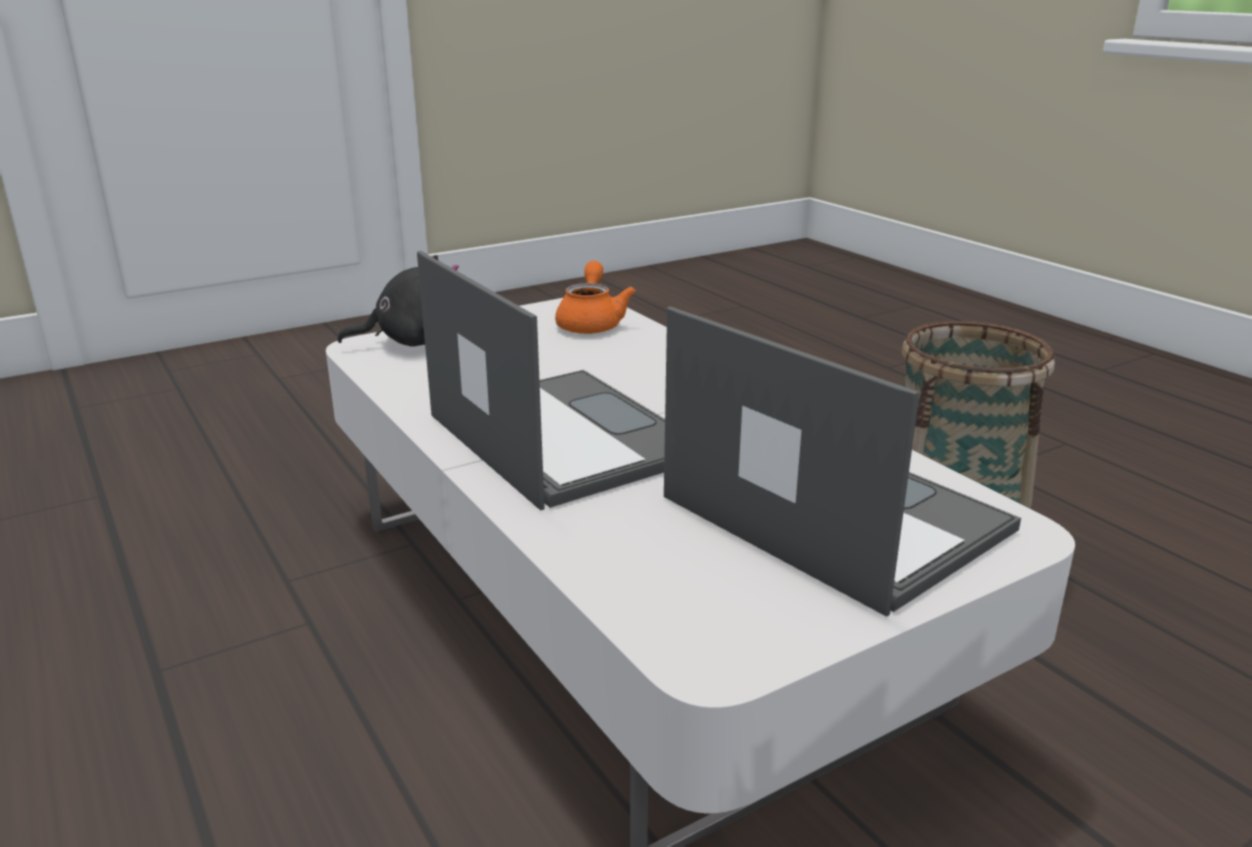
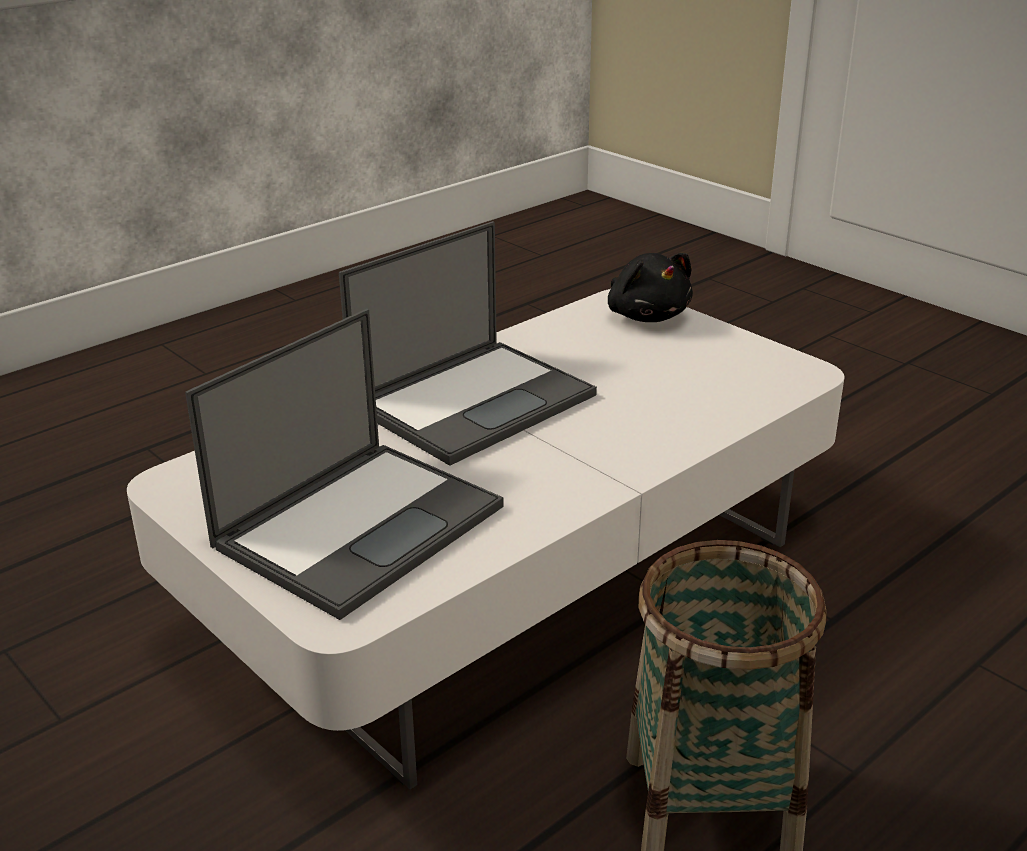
camera: 80 degrees right, 5 degrees up
(591, 323) = (749, 382): orange teapot -> none

